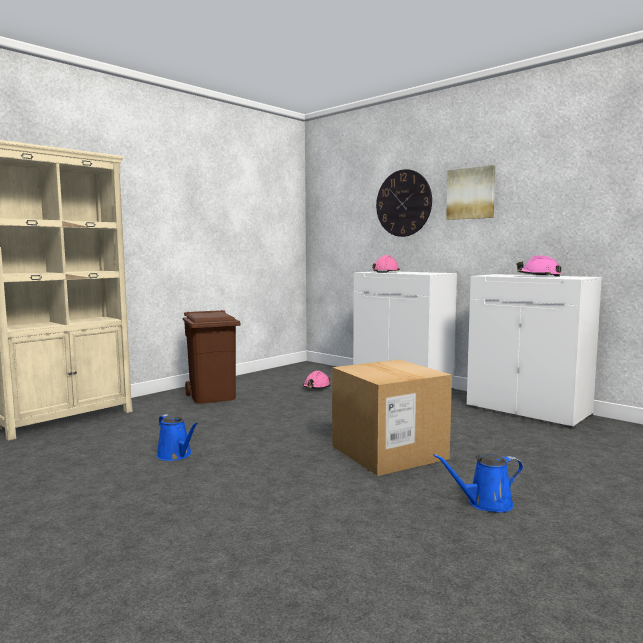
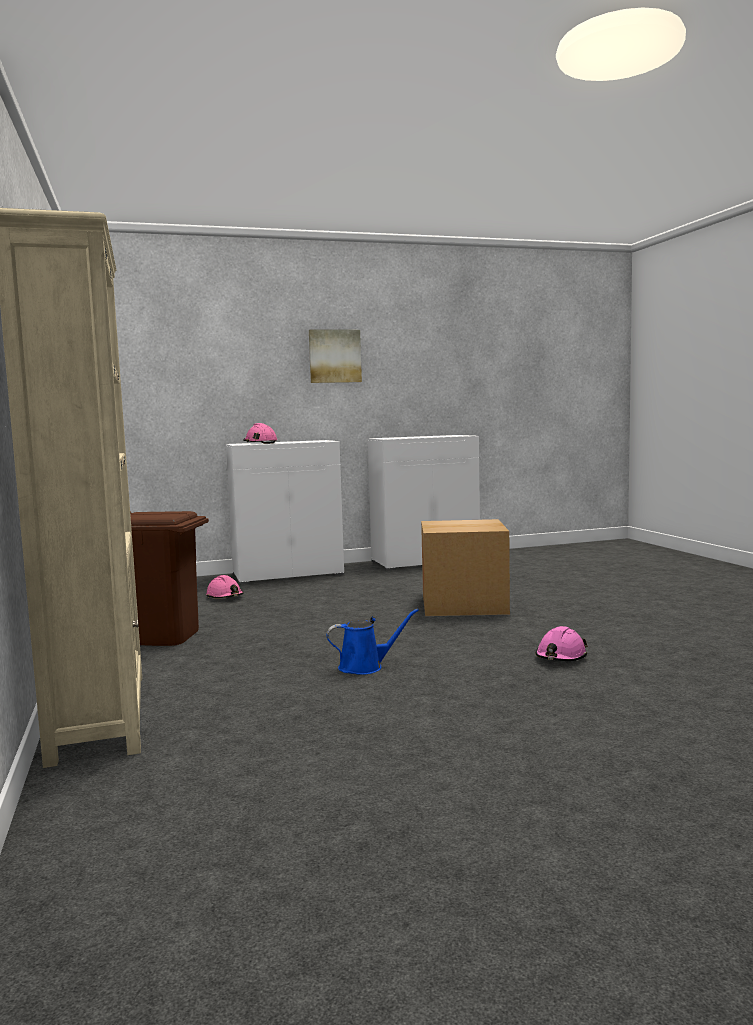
camera: 60 degrees left, 0 degrees up
(403, 203) = (250, 361): wall clock -> none
(485, 503) = (585, 601): blue watering can -> none
(539, 276) = (429, 436): pink hard hat -> pink hard hat (561, 657)

